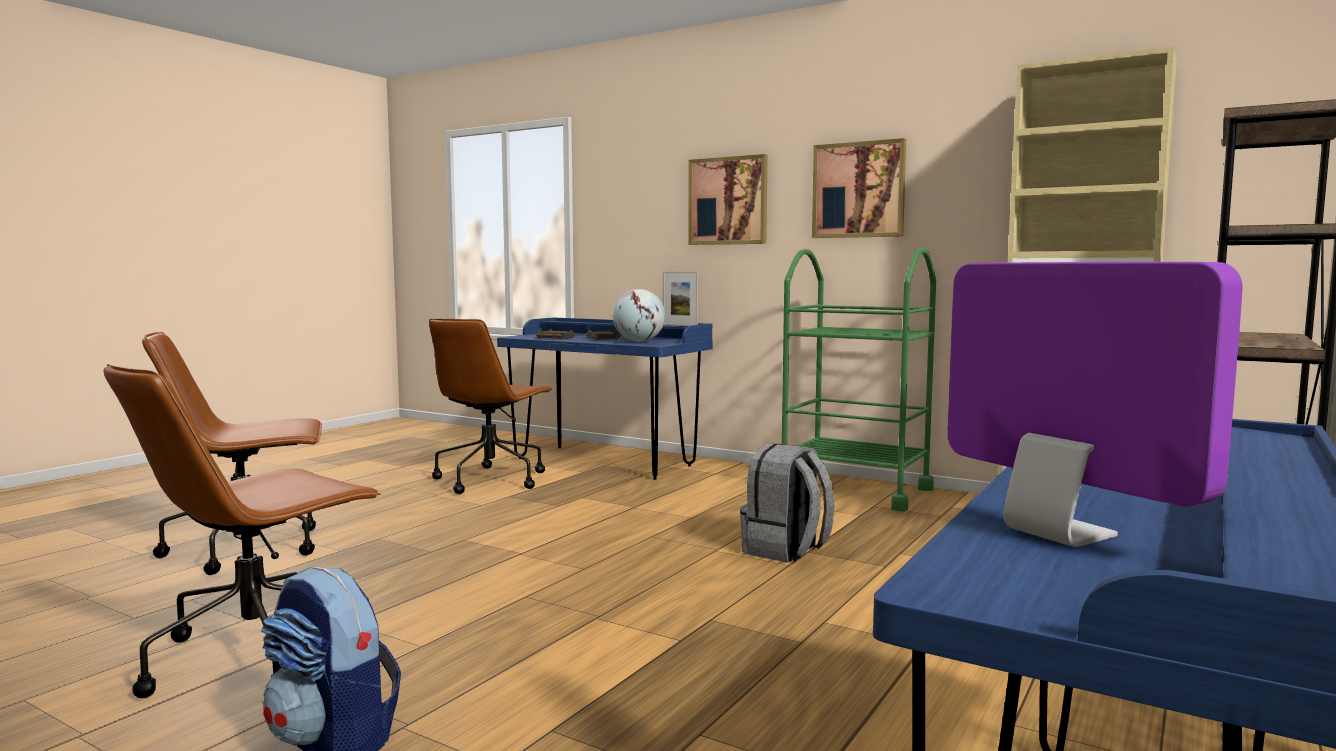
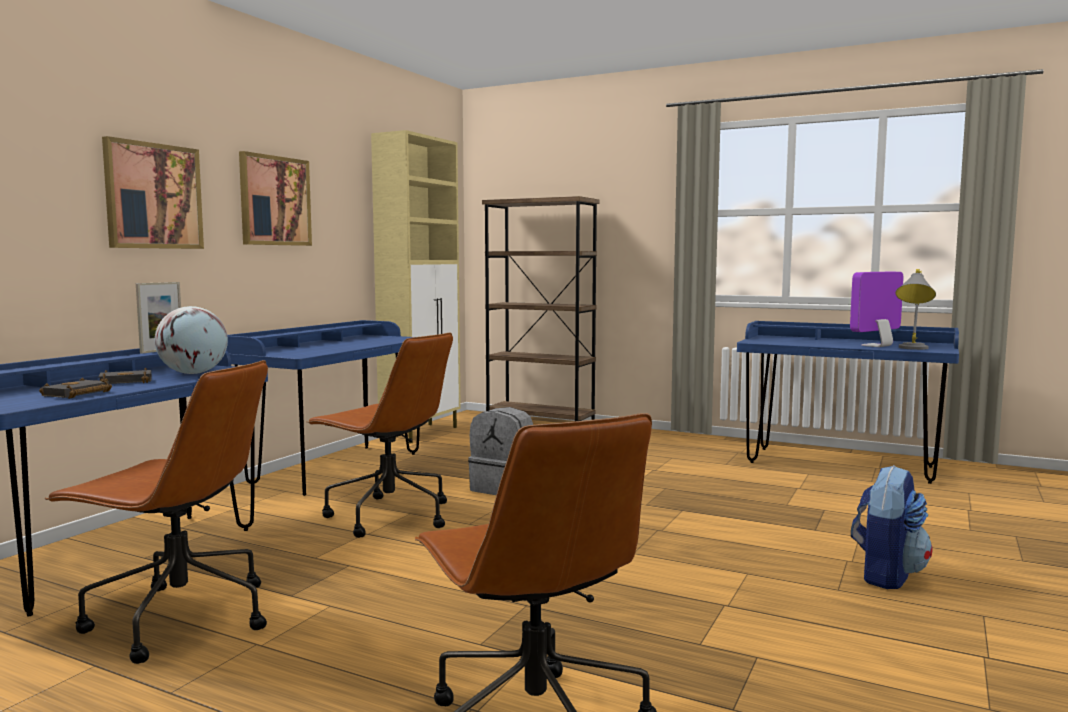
camera: 95 degrees left, 0 degrees up
(257, 655) = (815, 628): brown office chair -> brown office chair (387, 516)
(855, 491) = (338, 468): green cart -> blue desk
(982, 558) = (912, 349): none -> grey table lamp

